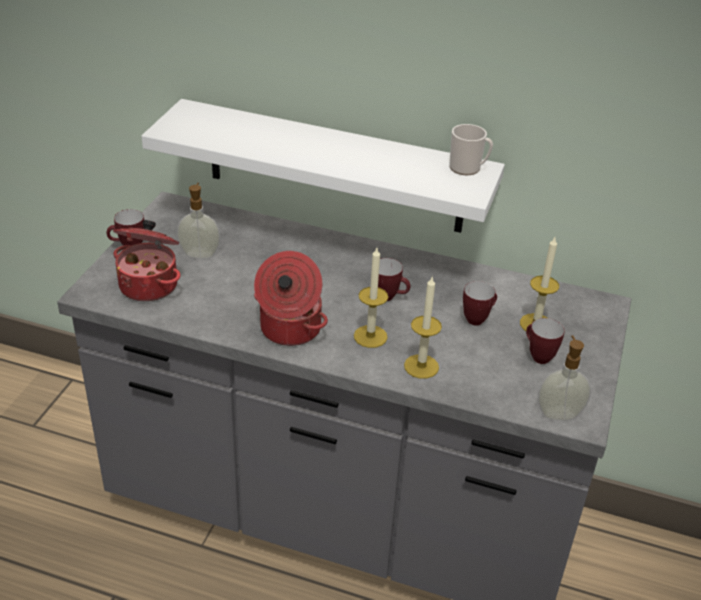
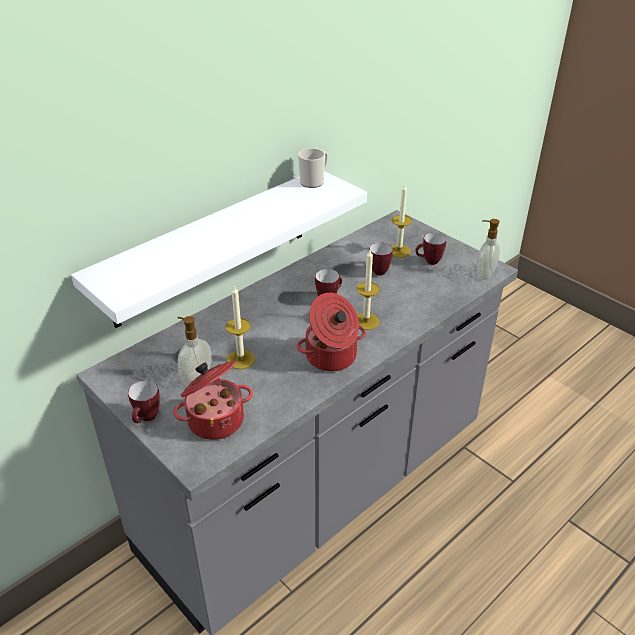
camera: 60 degrees left, 0 degrees up
(421, 366) = (411, 310): candle -> candle (241, 359)

